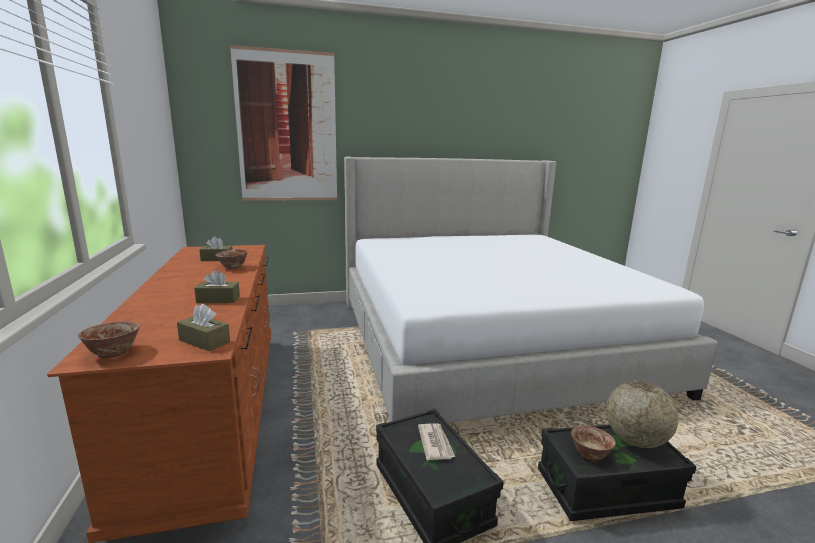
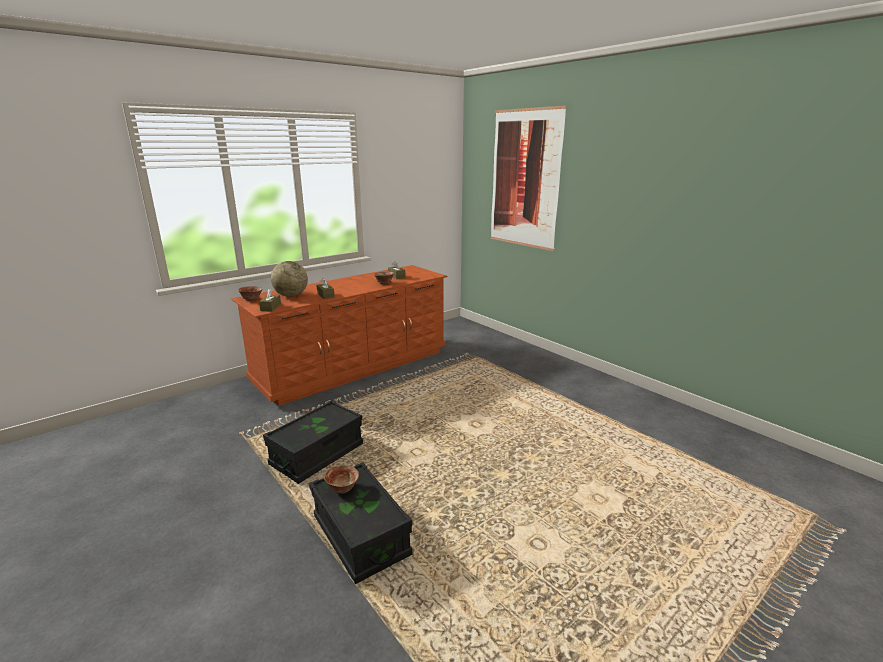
camera: 65 degrees right, 5 degrees up
(435, 443) = (324, 424): newspaper -> none
(486, 341) = (563, 436): bed -> none
(635, 440) = (373, 512): globe -> globe (291, 295)

